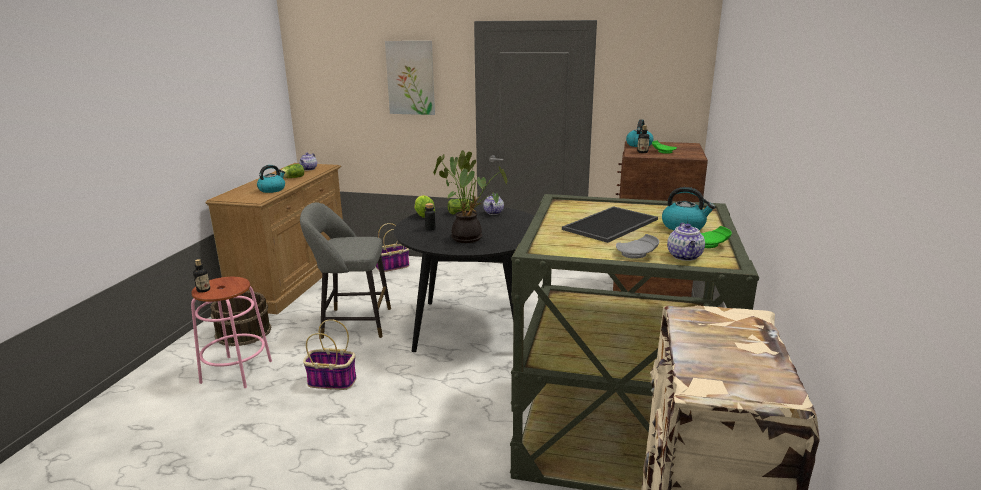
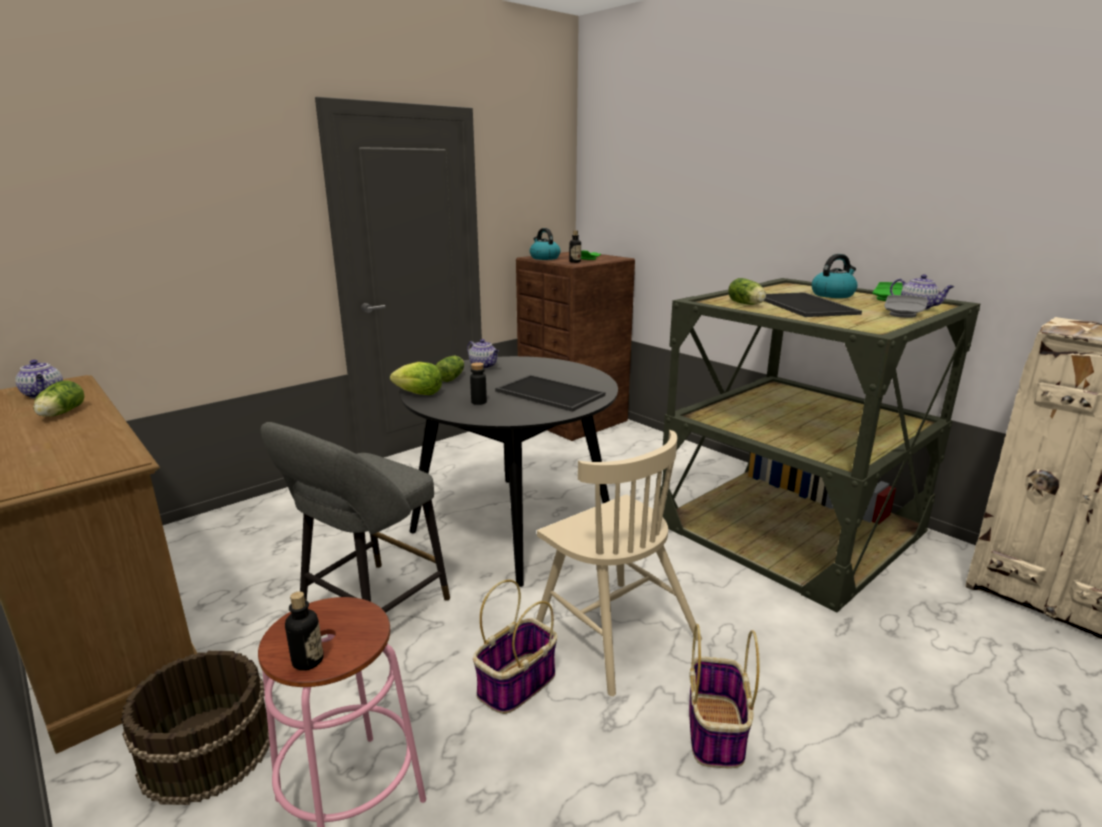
camera: 55 degrees left, 0 degrees up
(272, 189) = (88, 439): kettle -> none
(392, 267) = (254, 522): basket -> basket (716, 732)
(402, 392) = (610, 628): none -> beige chair
(411, 78) = (215, 191): picture -> none
(469, 238) = (547, 393): potted plant -> tray
(578, 211) = (747, 304): none -> lettuce

